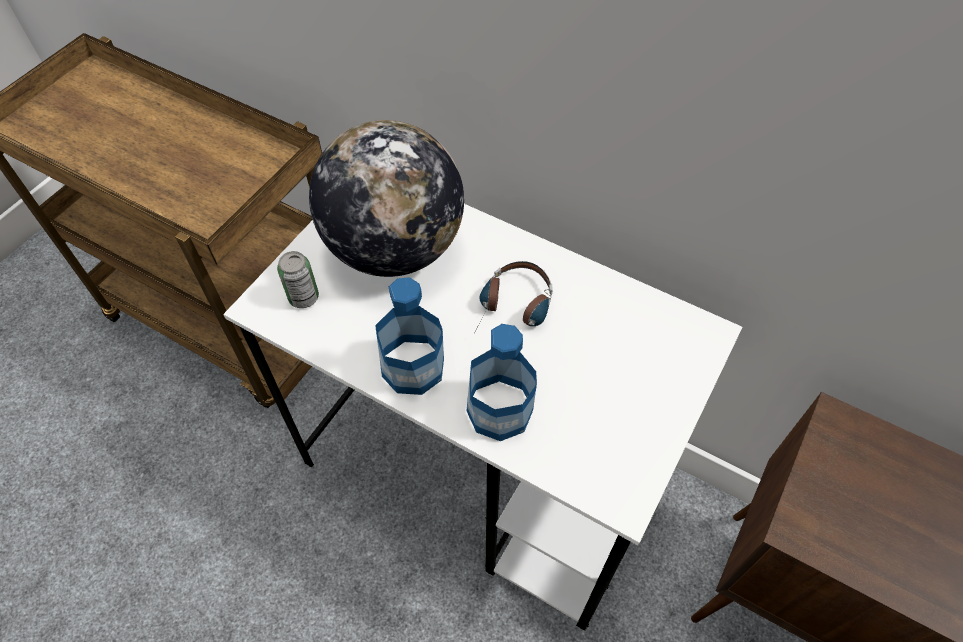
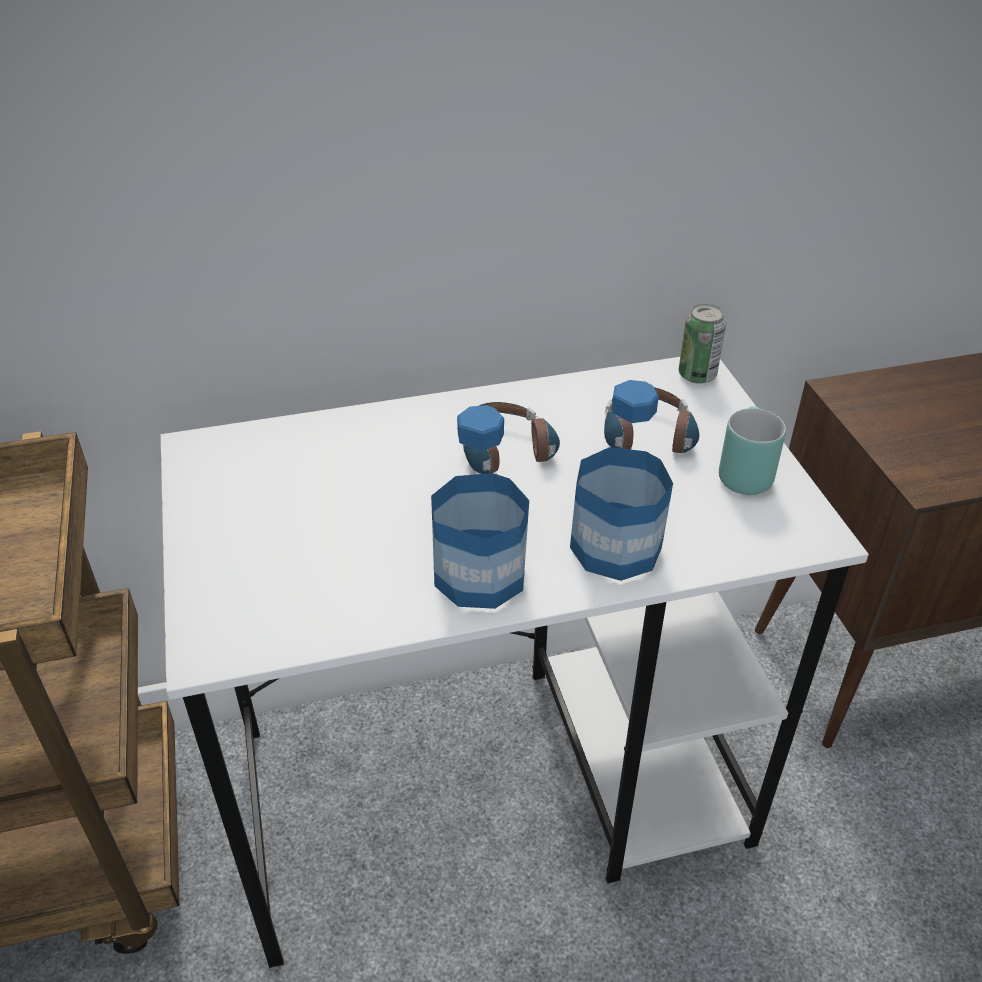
camera: 45 degrees left, 15 degrees down
(303, 297) = (258, 601): can -> can (697, 375)
(394, 248) = (308, 489): globe -> none
(605, 361) = (649, 445): none -> headphones
(637, 424) = (741, 471): none -> turquoise mug

